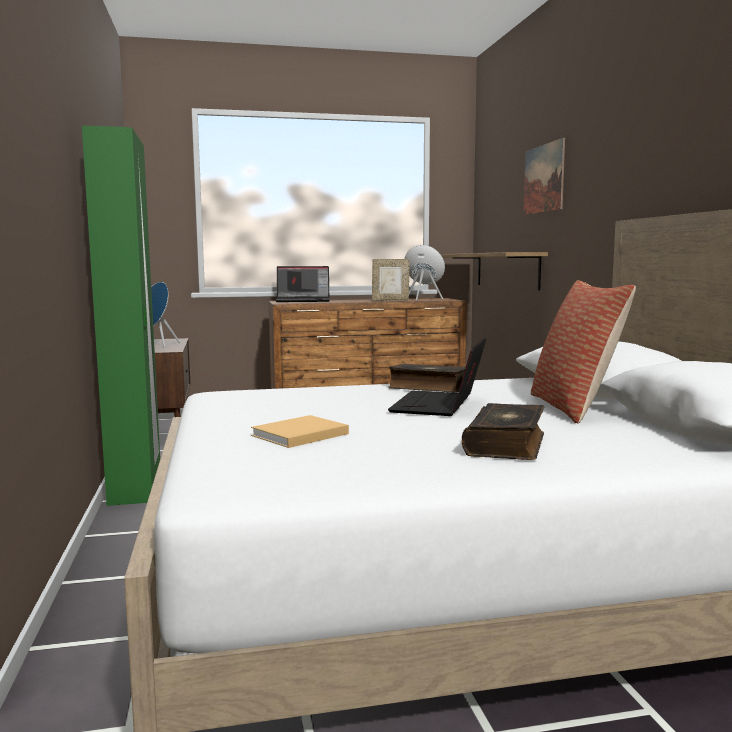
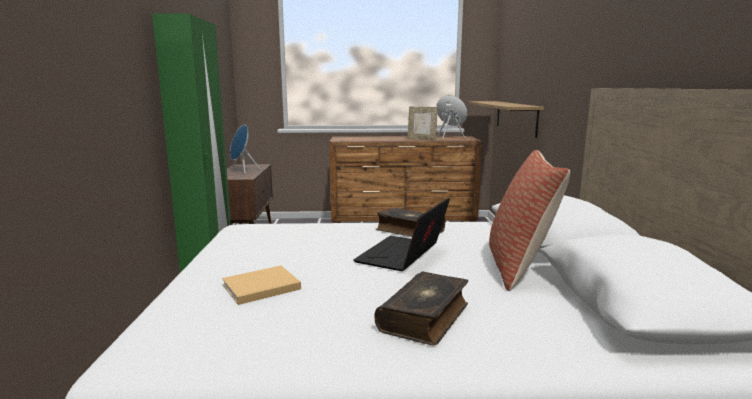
camera: 10 degrees right, 5 degrees up
(304, 301) = (357, 137): laptop -> none
(544, 178) = (544, 44): picture -> none

